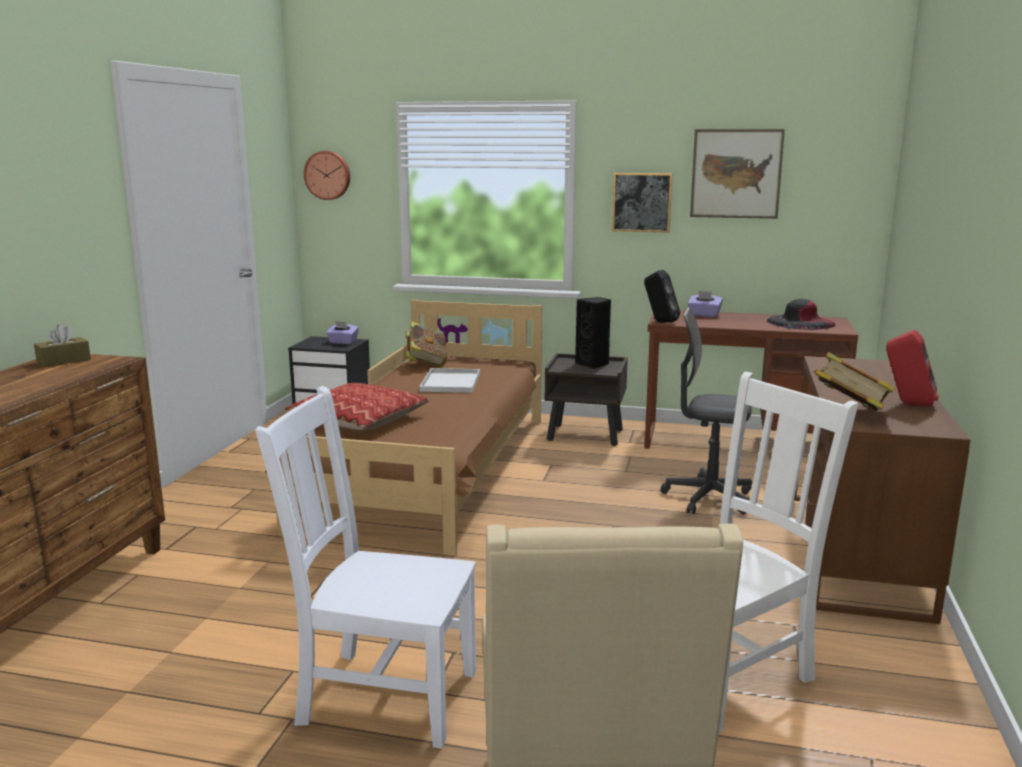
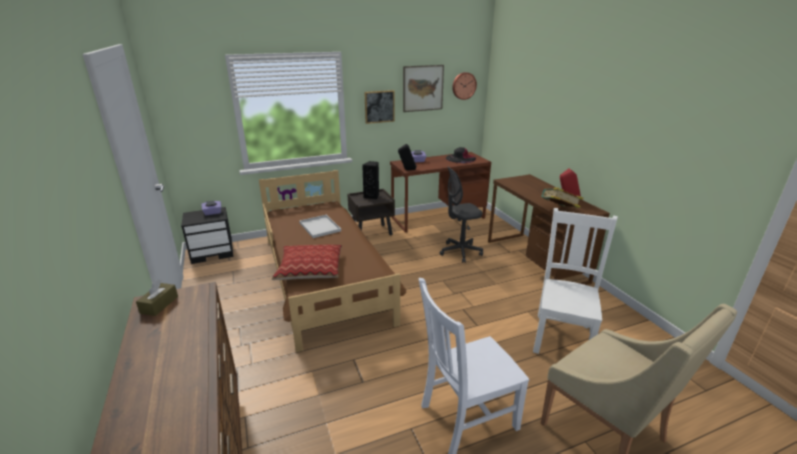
camera: 35 degrees left, 10 degrees up
(328, 175) = (179, 106): wall clock -> wall clock (463, 85)
(426, 363) = (286, 217): book -> none

